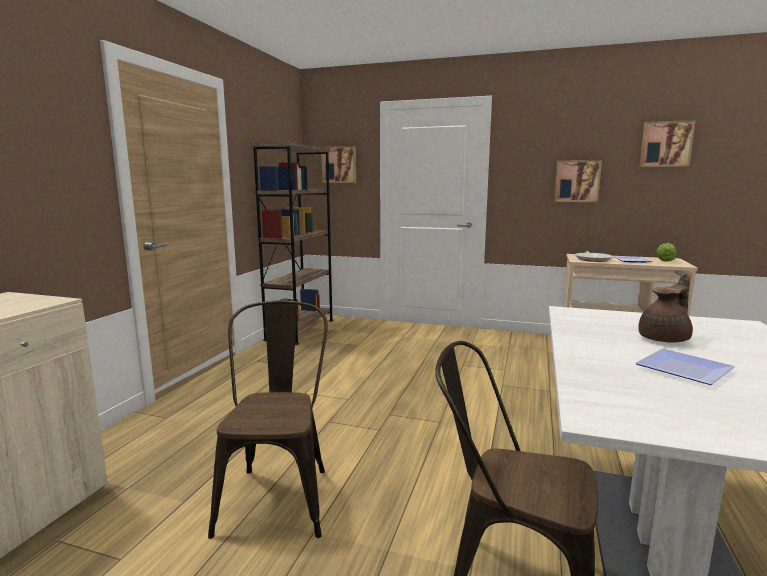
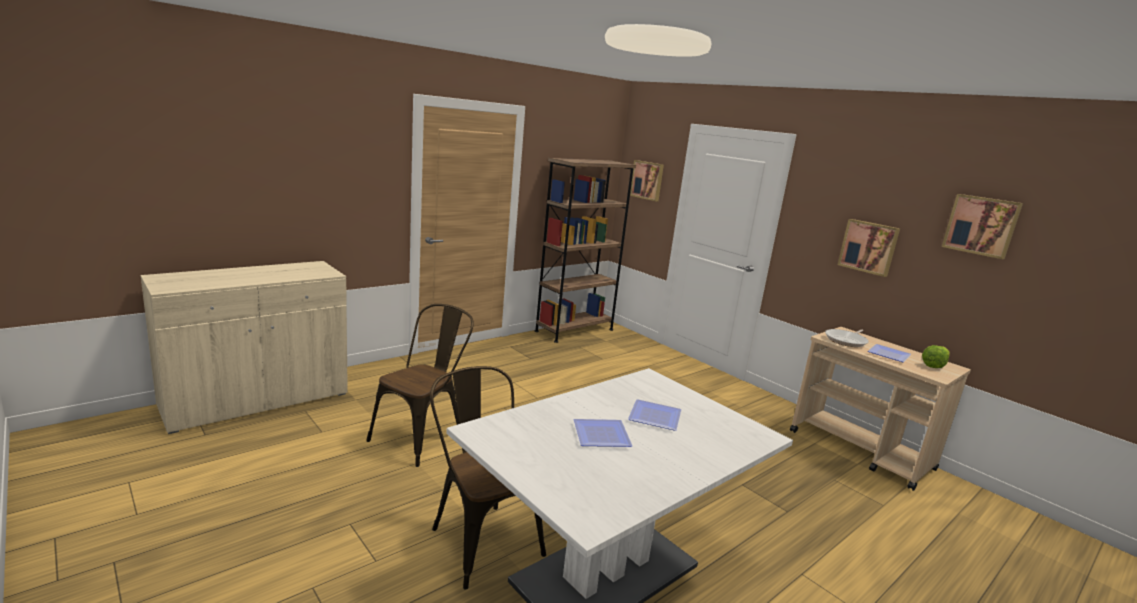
camera: 30 degrees right, 5 degrees up
(665, 339) = (656, 418): brown teapot -> plate

